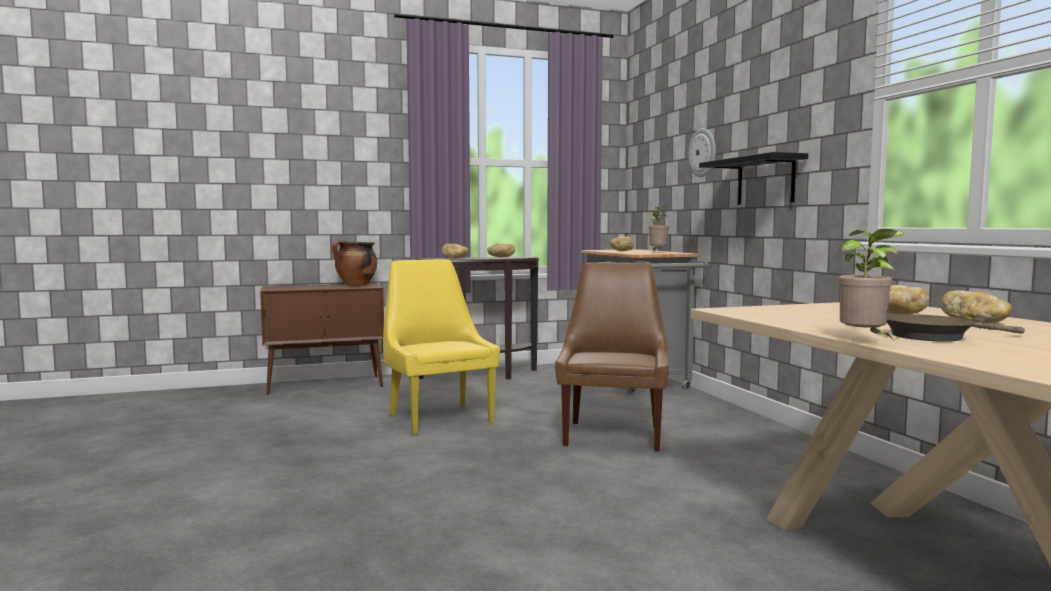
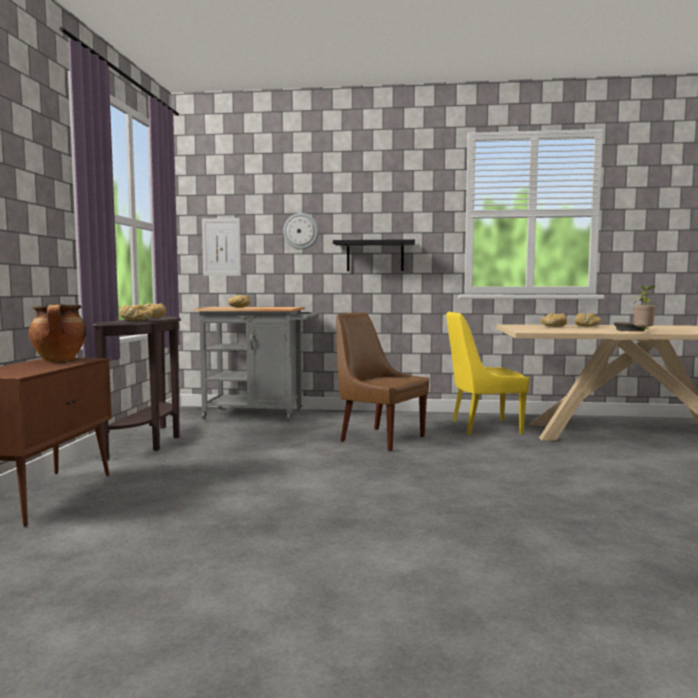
camera: 65 degrees left, 0 degrees up
(439, 418) = (269, 469): yellow chair -> yellow chair (482, 427)
(649, 179) = (221, 247): none -> picture
(658, 252) = (273, 307): potted plant -> none

